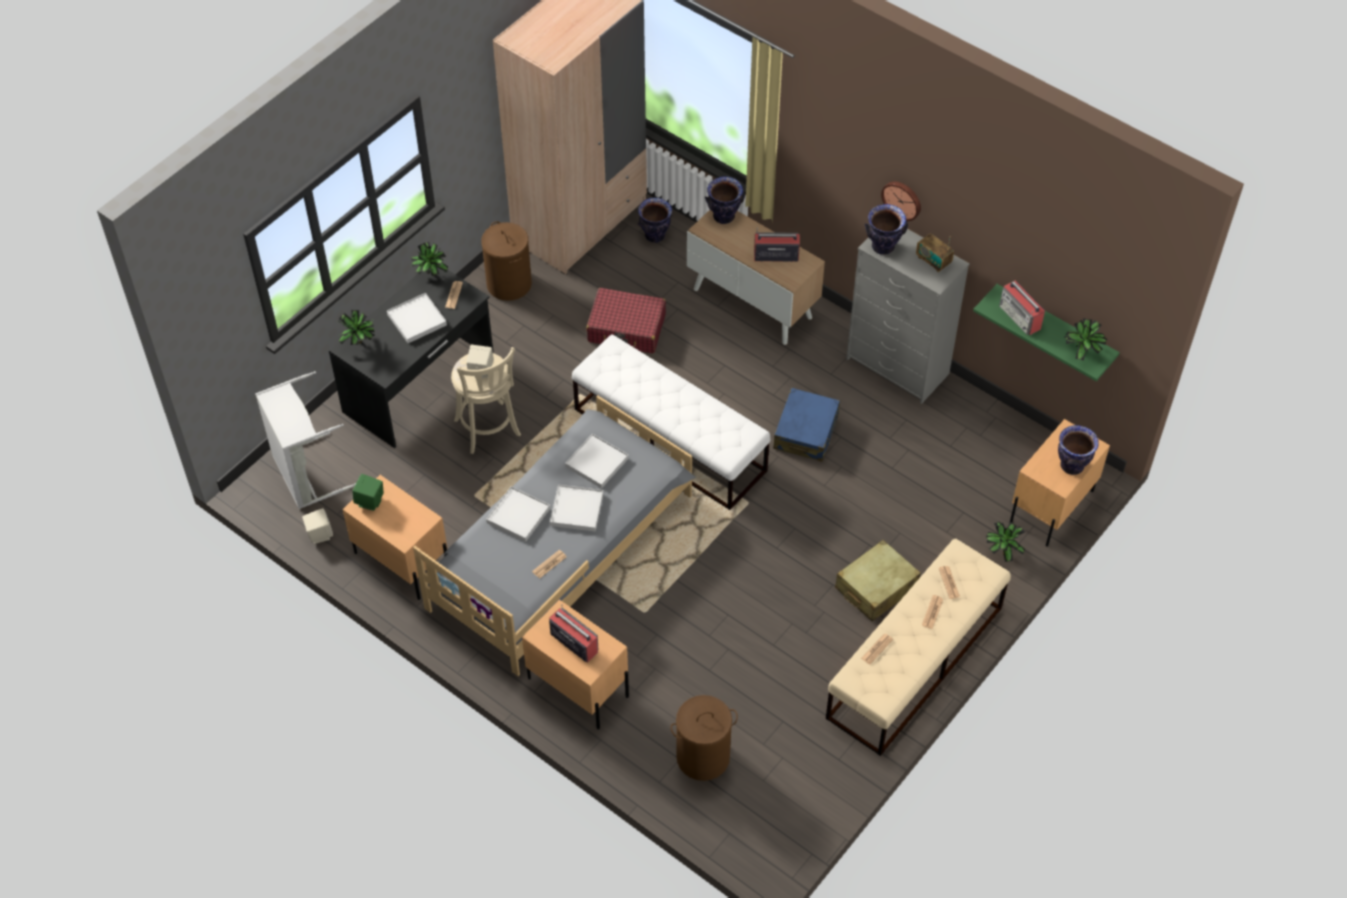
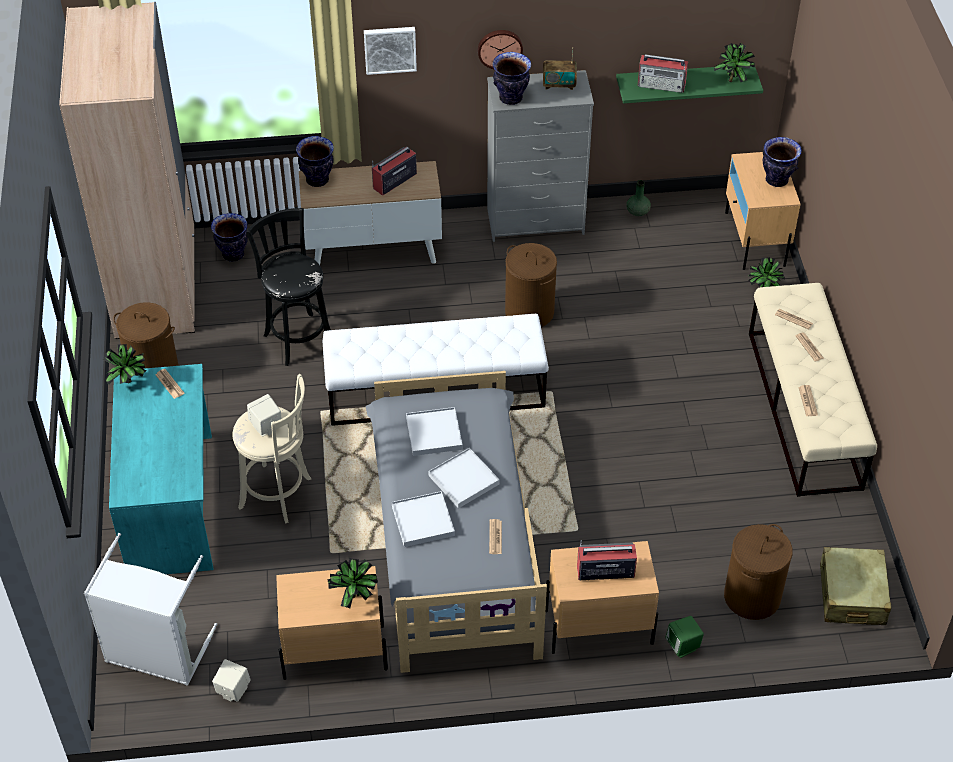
camera: 45 degrees left, 5 degrees down
(359, 344) = (132, 482): potted plant -> potted plant (355, 598)
(370, 501) = (296, 603): green speaker -> green speaker (683, 646)
(416, 320) = (161, 426): white tray -> none
(420, 385) = (173, 504): black desk -> turquoise desk
(627, 329) = (297, 337): red suitcase -> black stool
(806, 432) = (529, 311): blue suitcase -> brown laundry basket
(815, 145) = (390, 49): none -> picture
(876, 588) = (714, 380): beige suitcase -> beige suitcase (852, 595)
(986, 417) = (638, 212): none -> green vase

